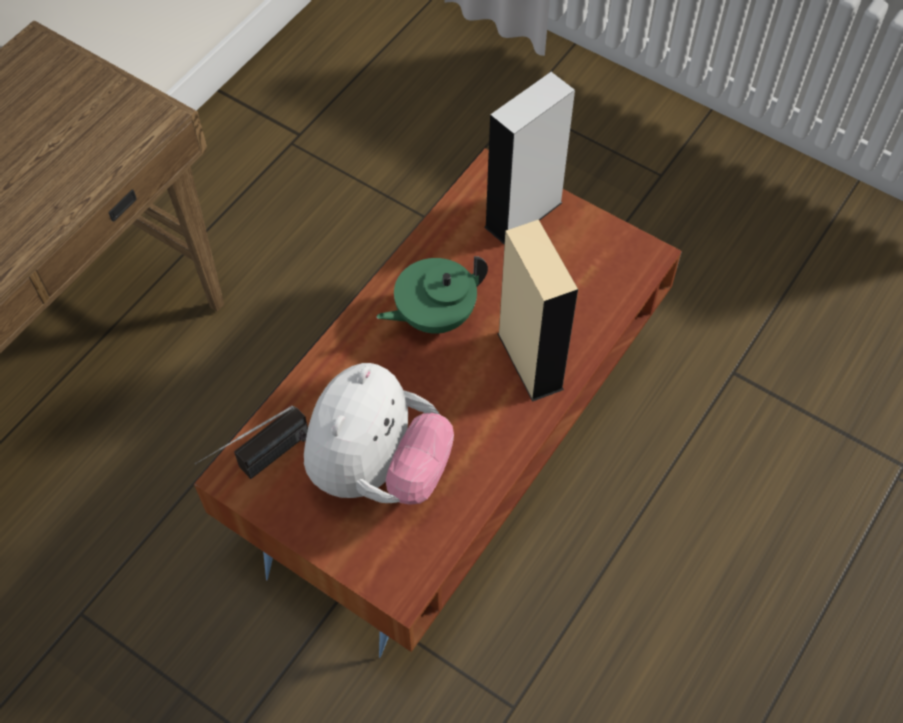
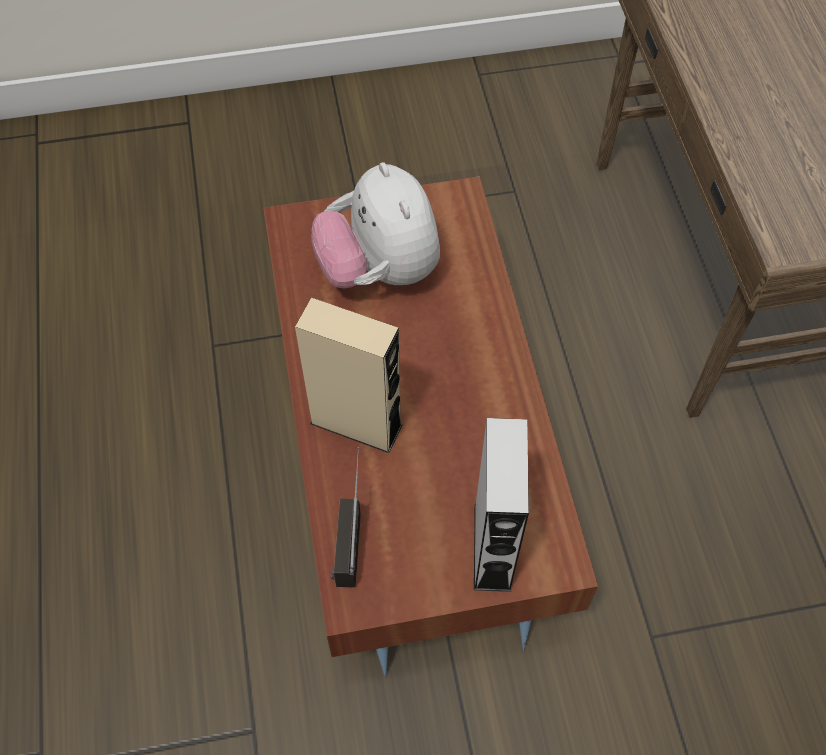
camera: 135 degrees right, 0 degrees up
(259, 464) = (455, 214): radio -> radio (347, 530)
(434, 315) = (462, 398): green teapot -> none

